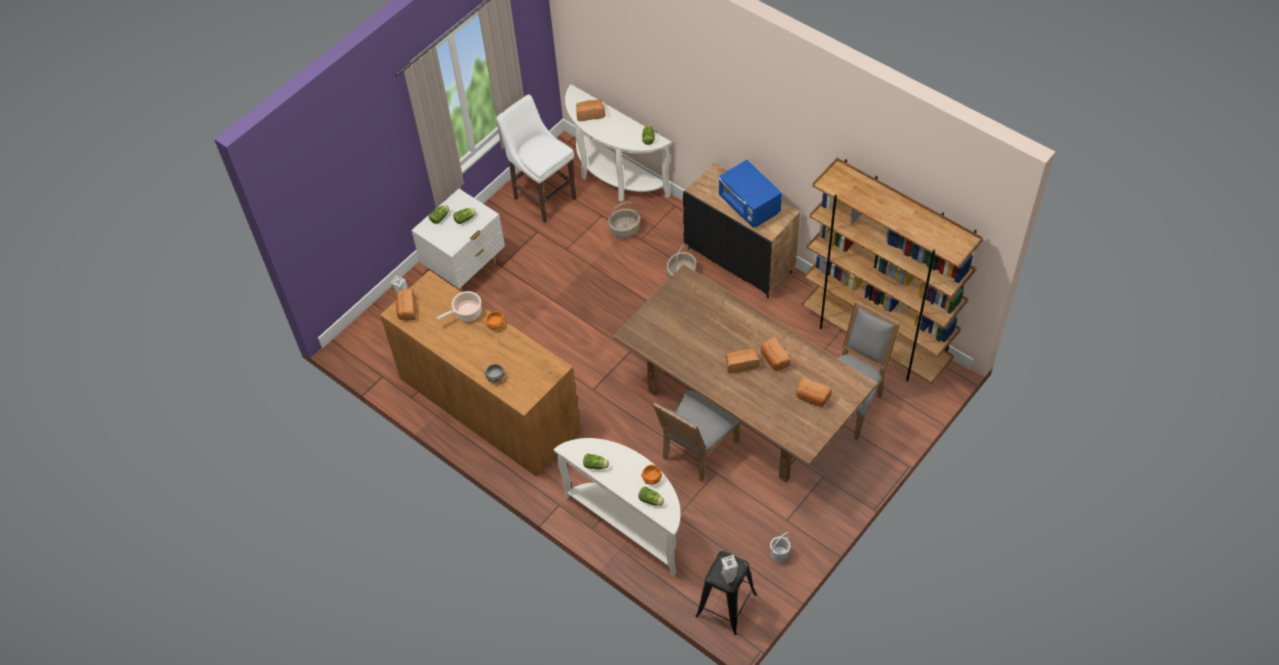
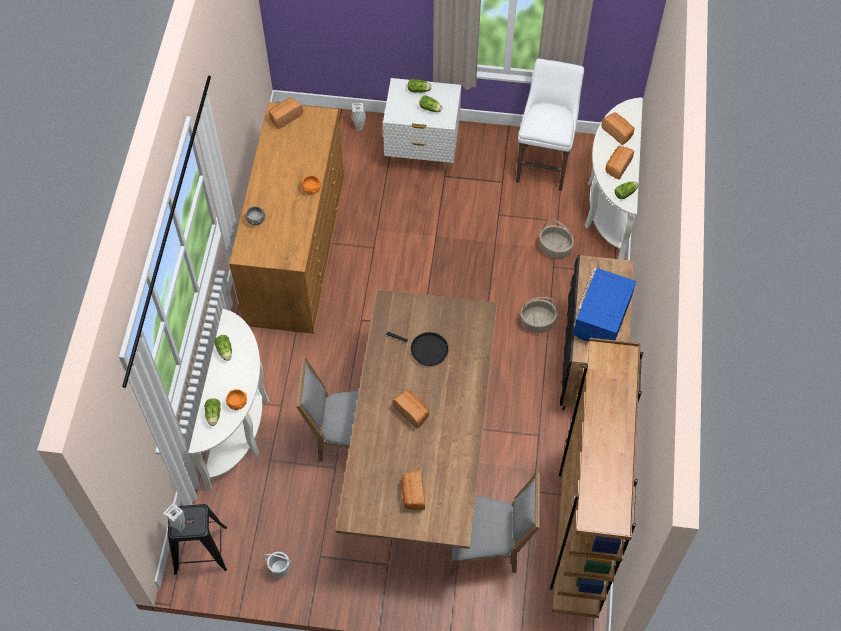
camera: 55 degrees right, 5 degrees up
(466, 313) = (309, 161): cooking pot -> none
(692, 329) = (426, 349): none -> black frying pan
(774, 359) = (436, 438): bread -> bread (617, 166)

